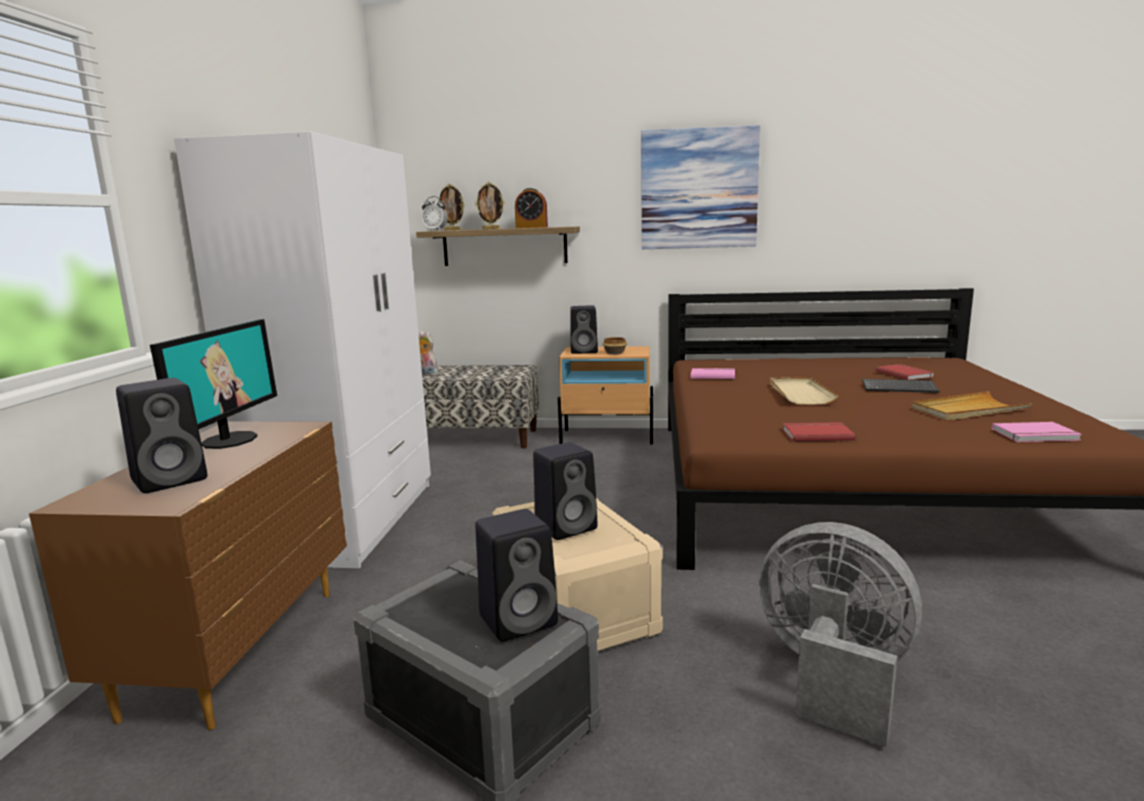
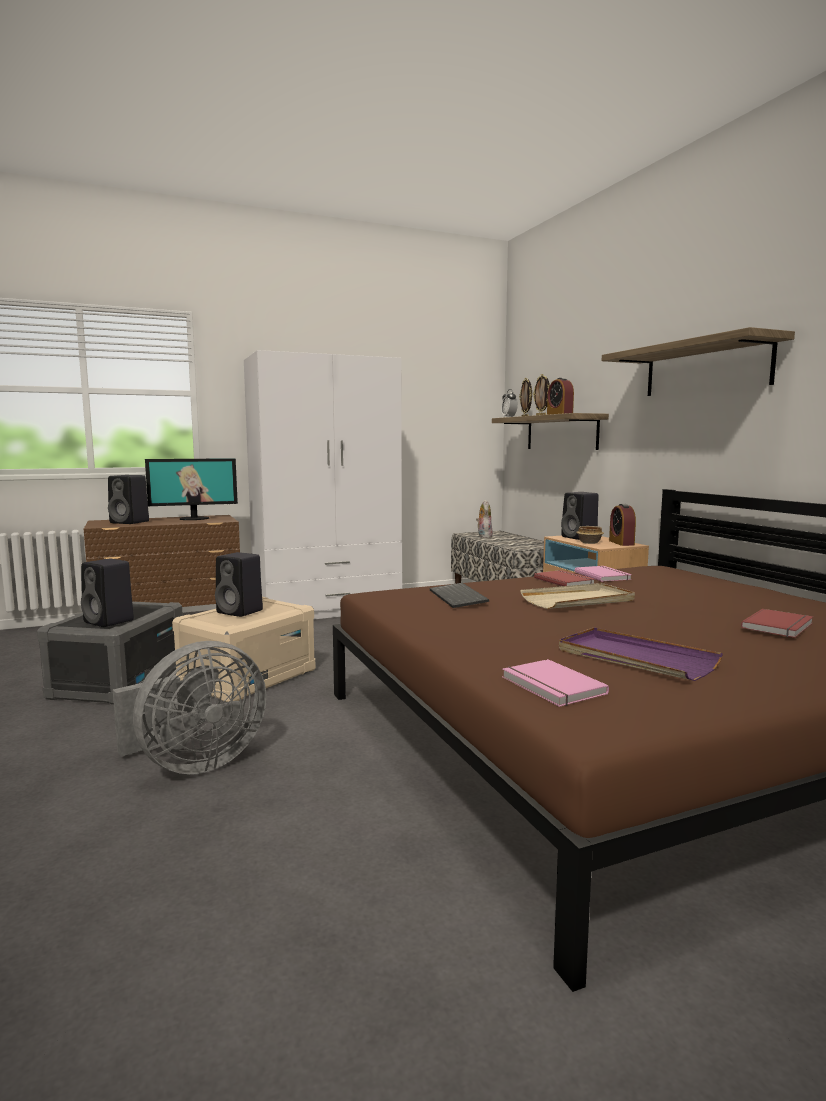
camera: 60 degrees right, 5 degrees down
(629, 348) = (621, 543): none -> alarm clock
(699, 189) = (706, 368): picture -> shelf
(816, 434) = (429, 614): red book -> red book (565, 581)
(832, 678) = (194, 764): grey fan -> grey fan turned 45 degrees clockwise
(899, 387) = (692, 628): keyboard -> keyboard (459, 597)
(968, 410) = (635, 658): beige tray -> purple tray

